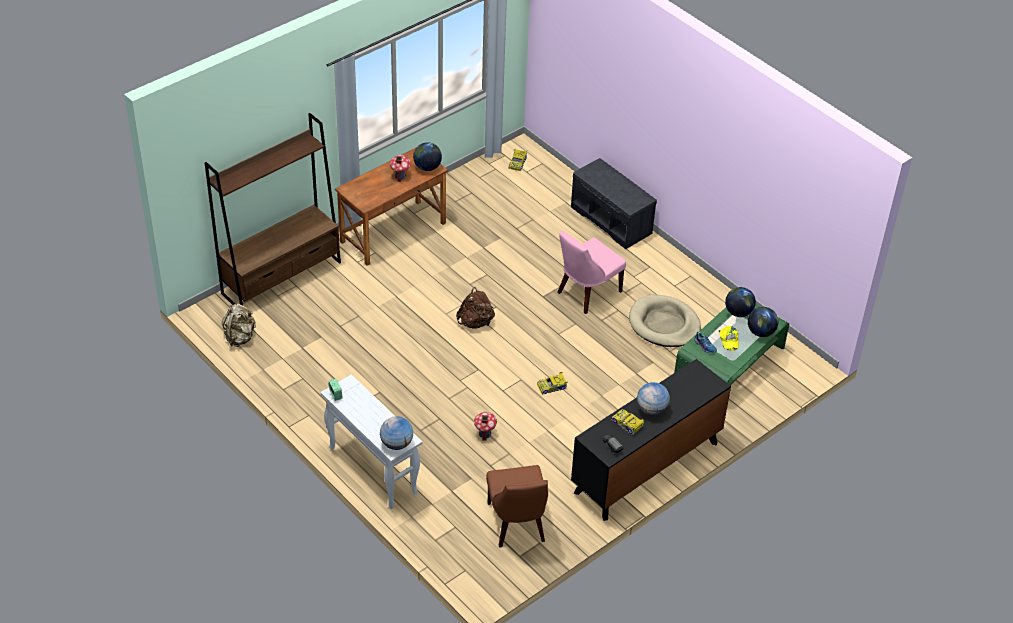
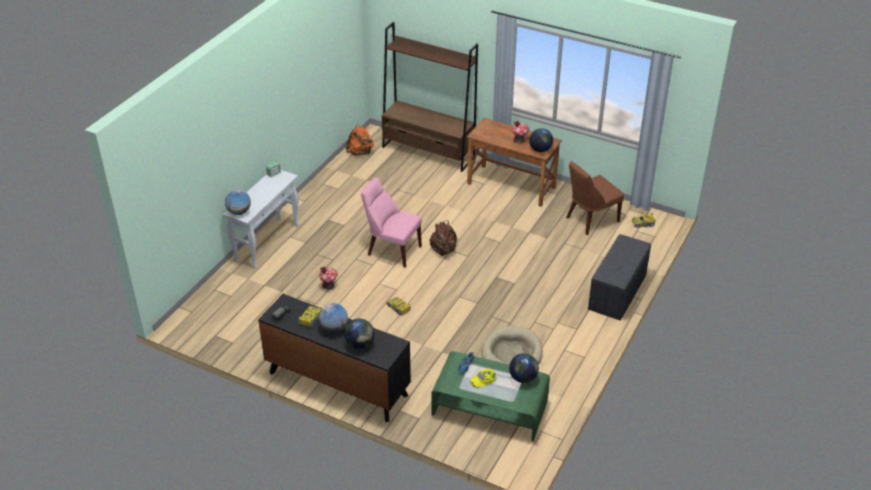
camera: 70 degrees right, 5 degrees down
(240, 337) = (360, 152): beige backpack -> orange backpack
(517, 524) = (245, 326): brown chair -> brown chair (590, 220)
(586, 293) = (517, 300): pink chair -> pink chair (392, 250)
(761, 332) = (507, 398): globe -> globe (360, 344)

